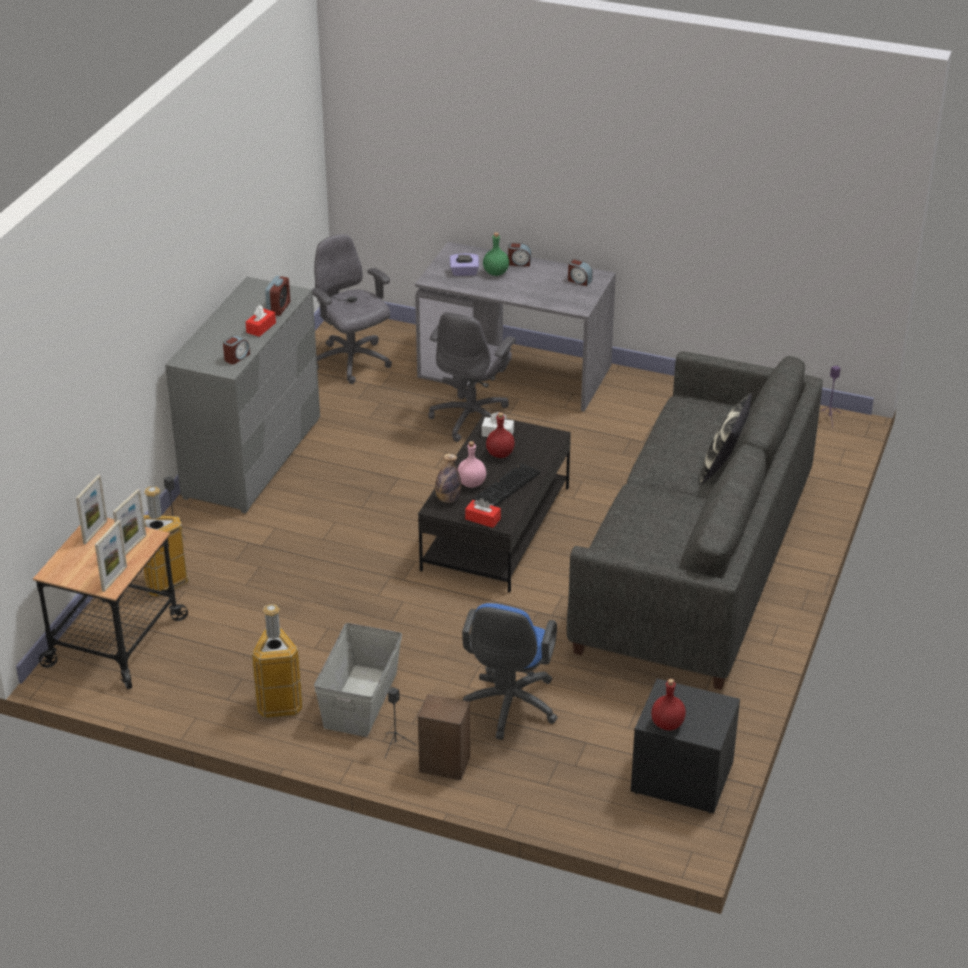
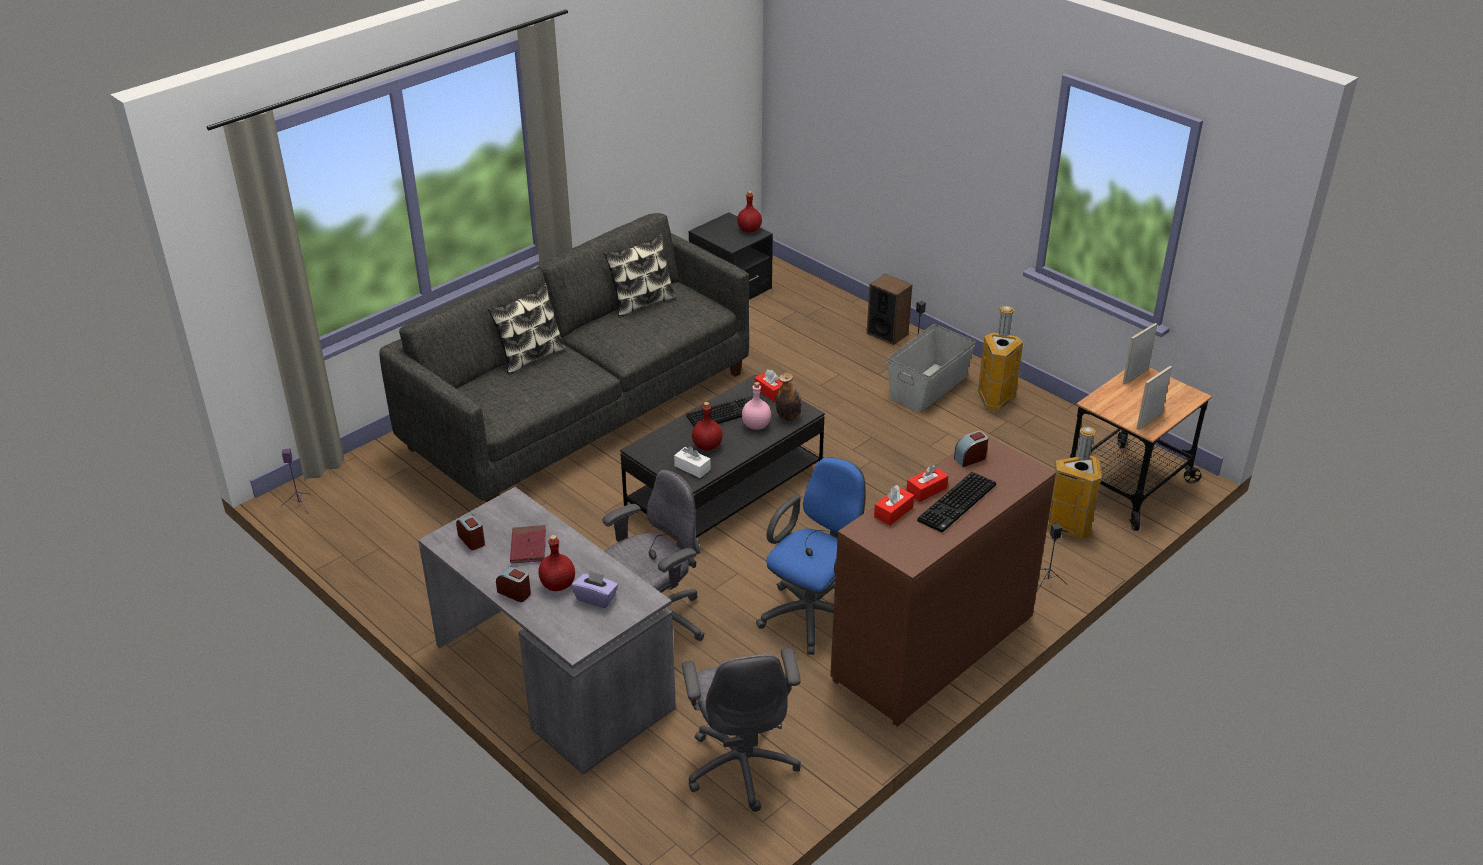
camera: 155 degrees left, 0 degrees up
(133, 546) = (1114, 399): picture frame -> none
(233, 324) = (957, 504): none -> keyboard
(252, 458) = (933, 649): grey dresser -> brown dresser
(278, 308) = (893, 512): alarm clock -> red tissue box
(496, 273) = (558, 584): green bottle -> red bottle
(508, 708) = (818, 353): blue office chair -> blue office chair (813, 613)
(537, 286) = (528, 547): none -> red book
(678, 548) = (641, 303): none -> pillow

